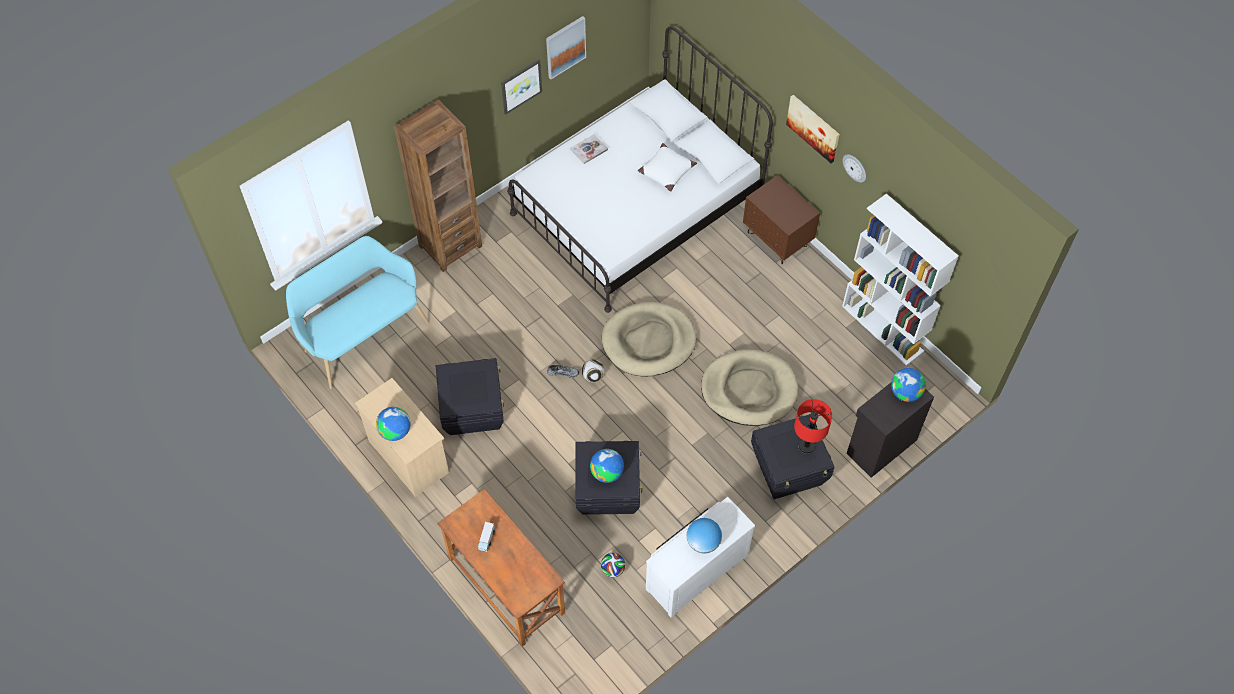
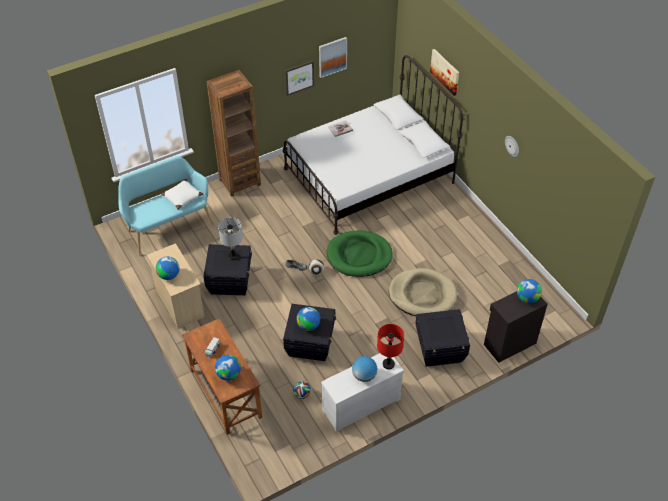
camera: 10 degrees right, 10 degrees down
(476, 379) = (233, 256): none -> grey table lamp
(518, 573) = (228, 374): none -> globe
(648, 341) = (359, 256): beige dog bed -> green dog bed
(666, 171) = (389, 147): white pillow -> white pillow (182, 197)
(777, 240) = (460, 206): brown nightstand -> none
(806, 446) = (452, 329): red table lamp -> red table lamp (388, 364)
(813, 128) = (488, 119): picture -> picture (445, 71)
(883, 328) = (524, 270): white bookcase -> none

